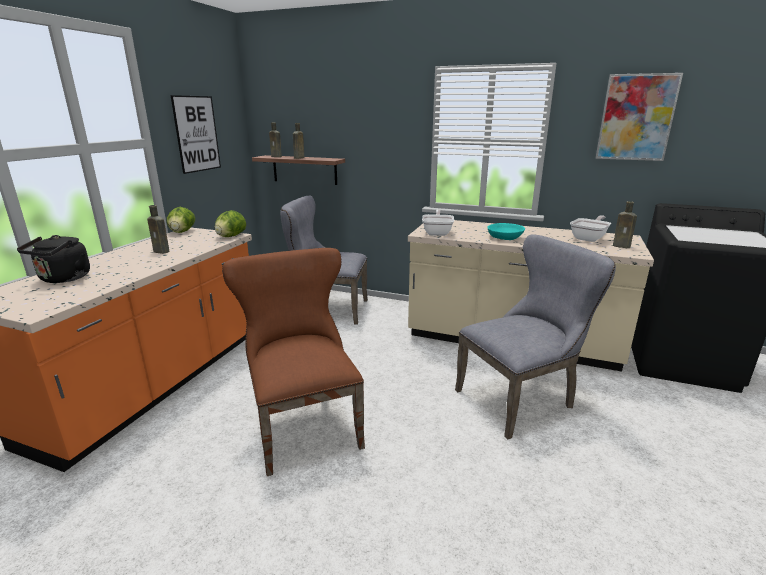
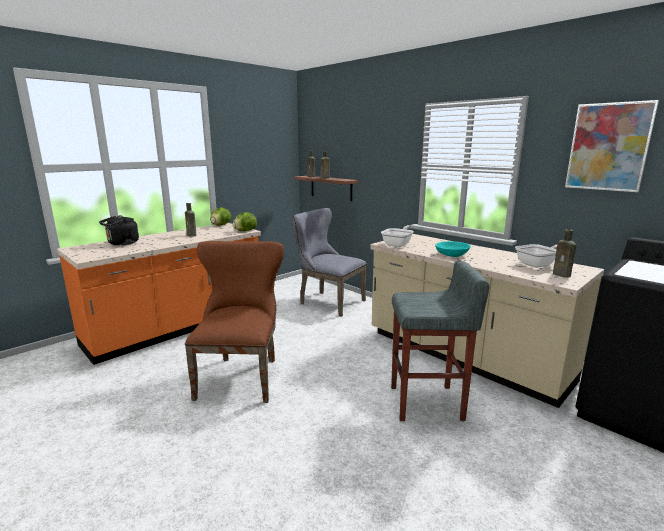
camera: 25 degrees right, 5 degrees down
(197, 134) = (251, 157): picture -> none
(521, 398) = (427, 403): grey chair -> grey stool

